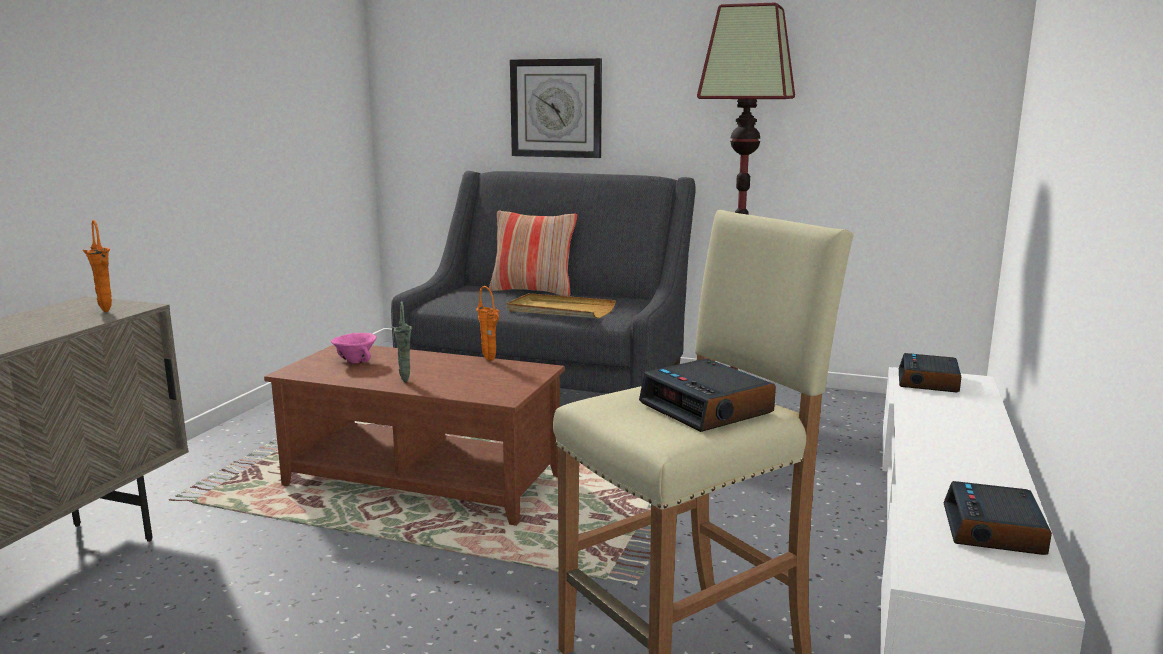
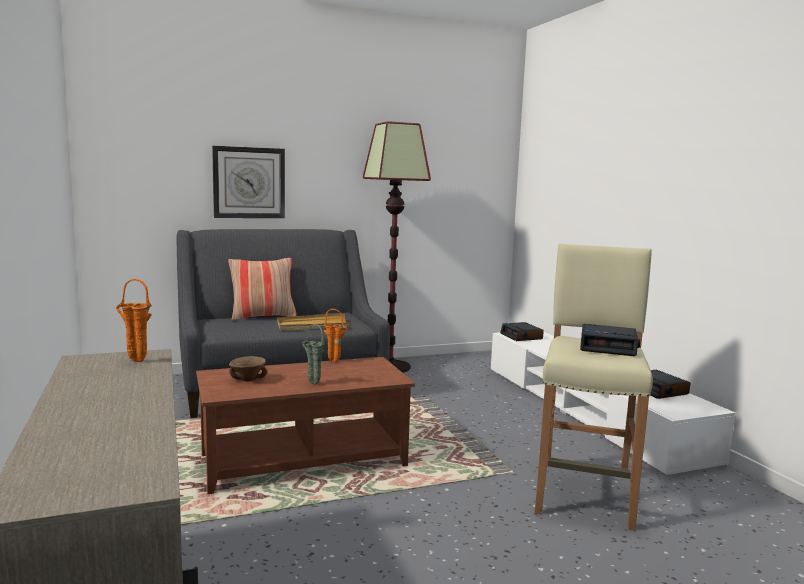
camera: 40 degrees left, 5 degrees down
(356, 362) = (248, 380): pink bowl -> brown bowl

